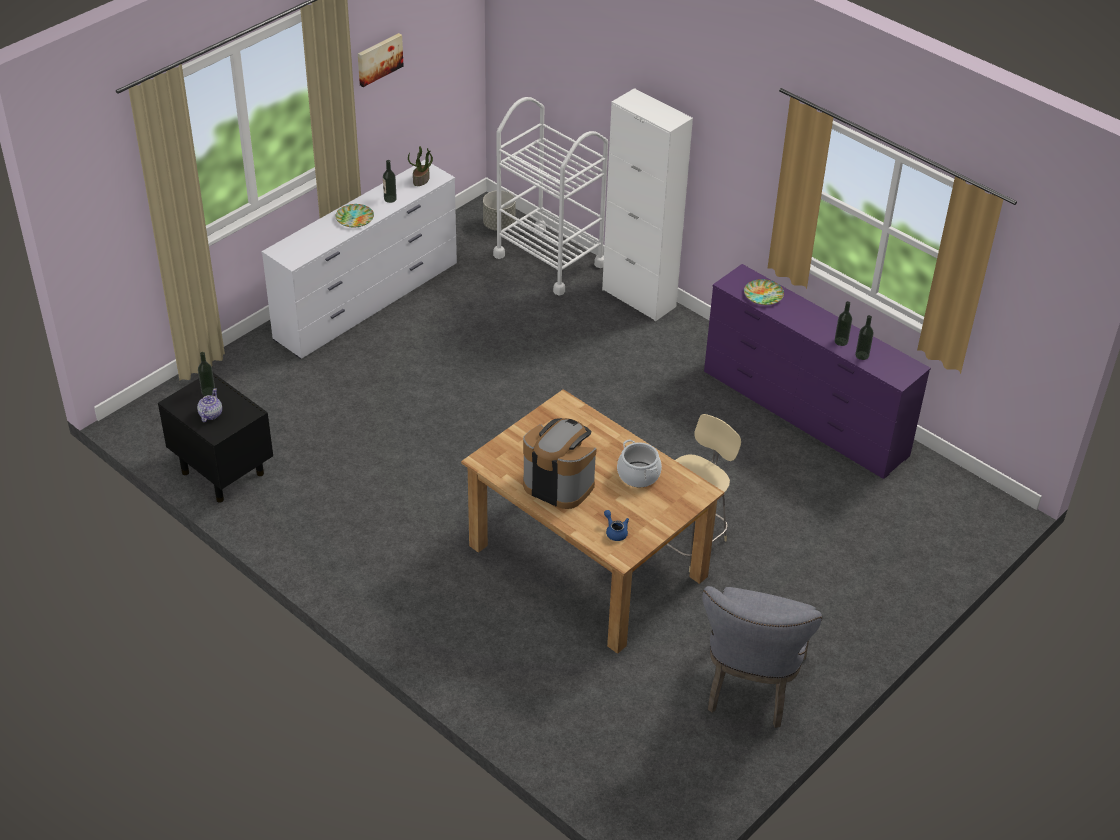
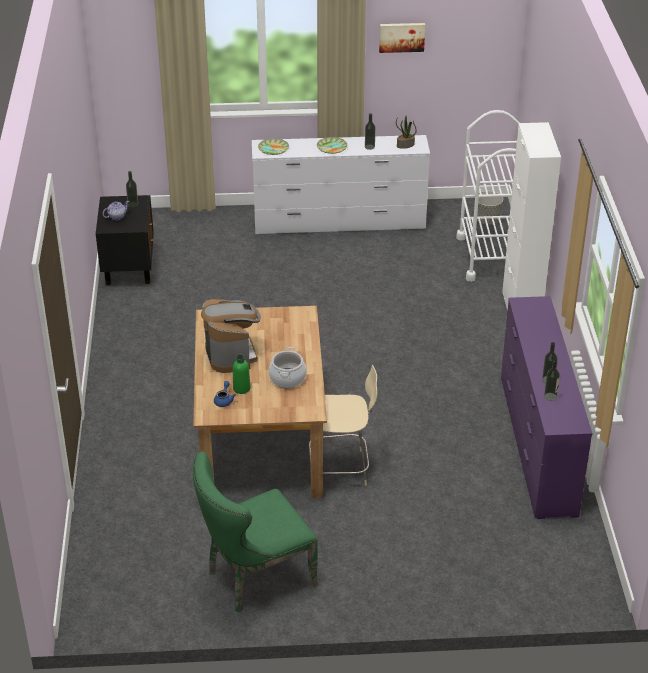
camera: 45 degrees right, 5 degrees down
(614, 510) = (241, 388): none -> green bottle
(751, 688) = (254, 578): grey chair -> green chair
(763, 295) = (535, 322): plate -> plate (273, 149)

